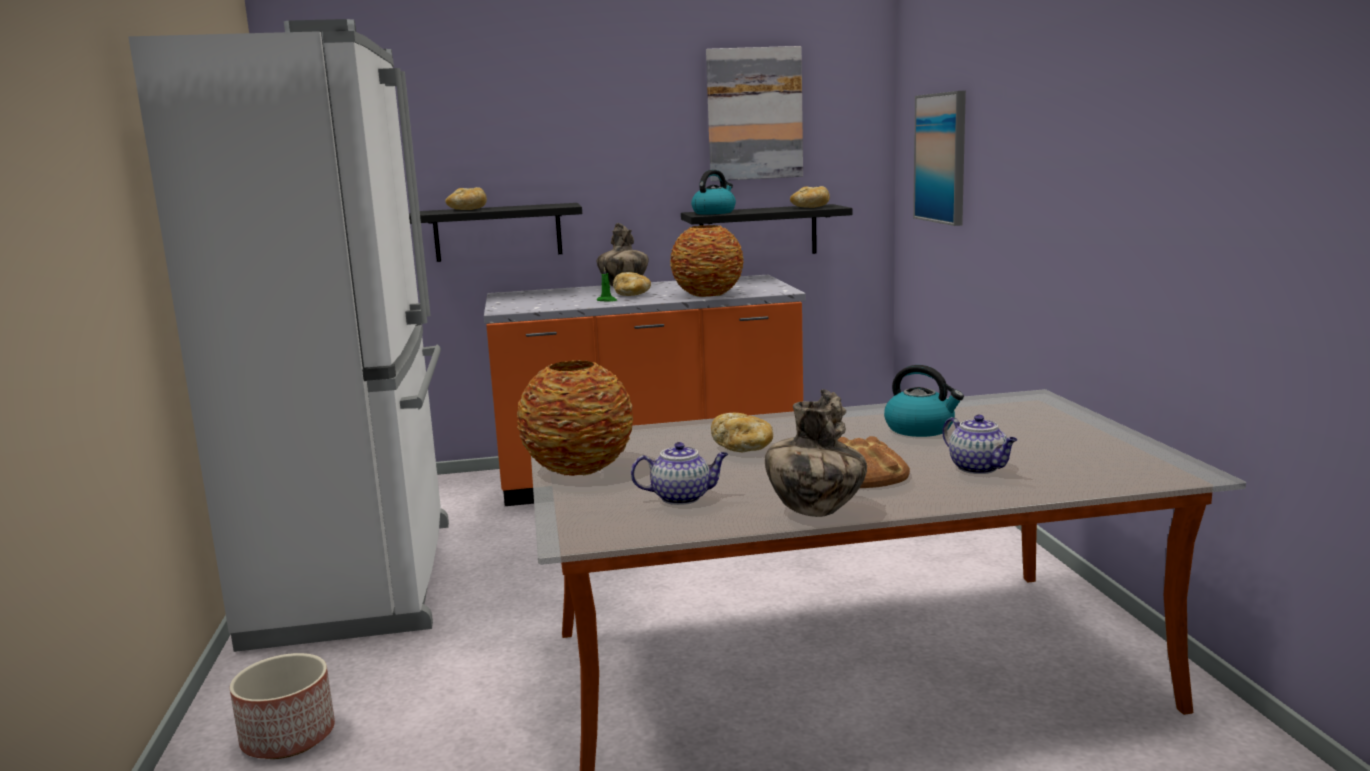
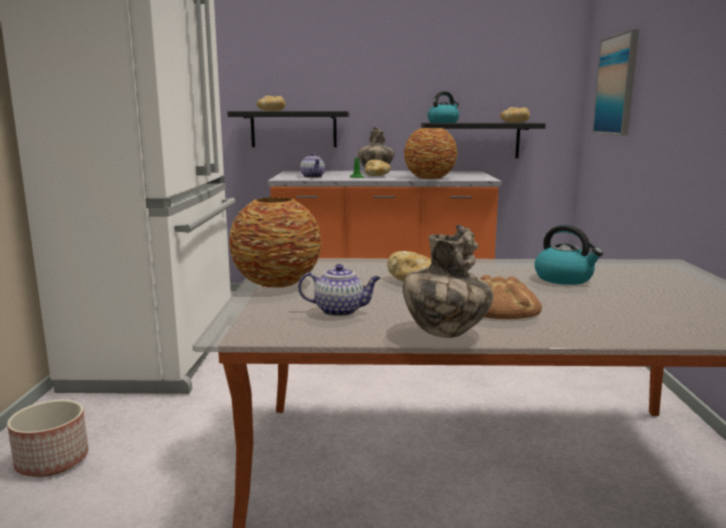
camera: 10 degrees right, 0 degrees up
(754, 114) = (479, 54): picture -> none
(979, 468) = (606, 313): teapot -> teapot (313, 177)

